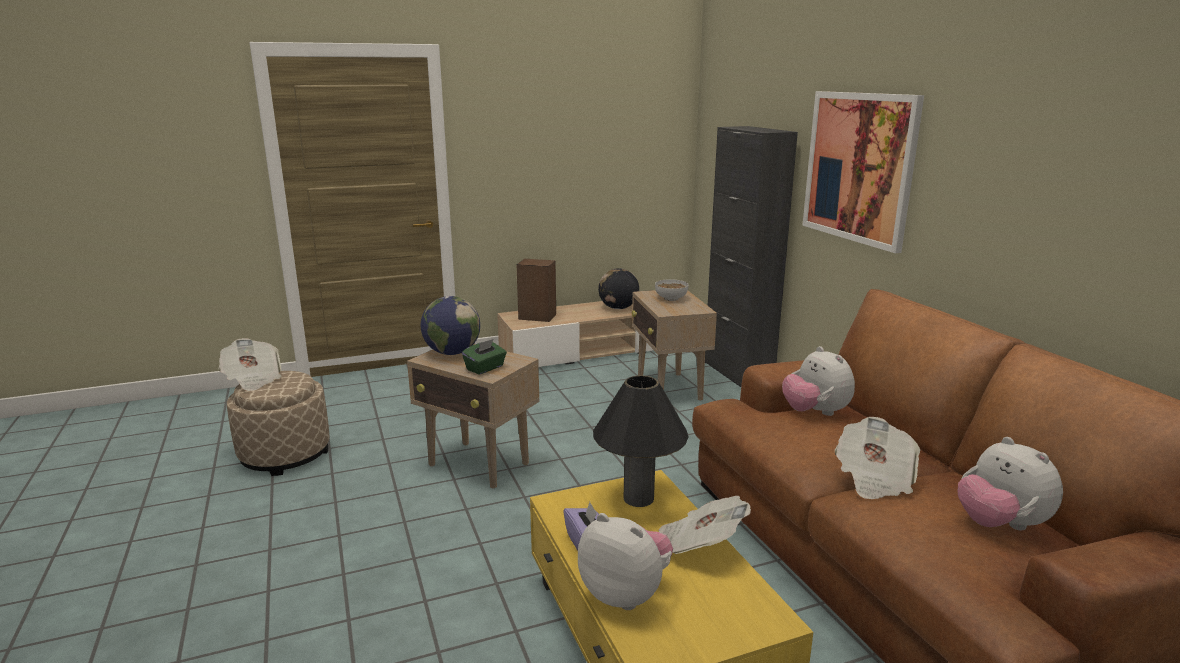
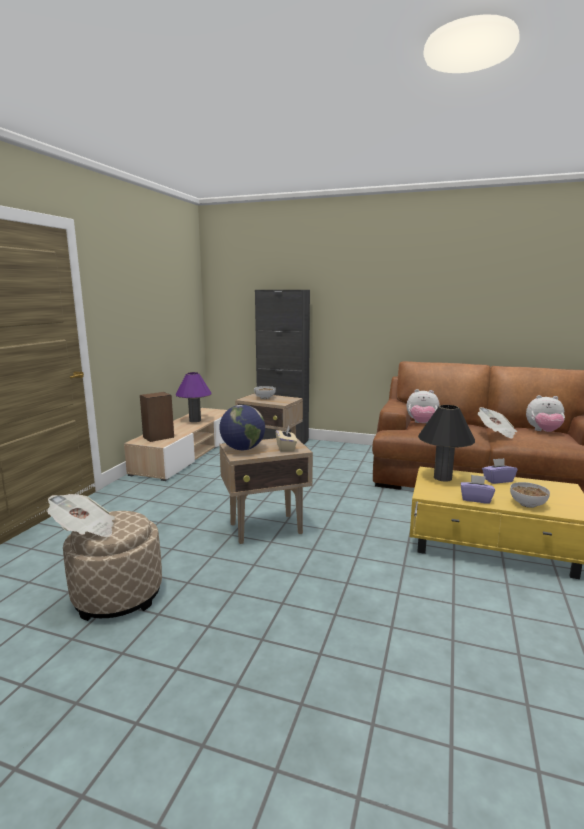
camera: 50 degrees left, 5 degrees down
(485, 368) = (286, 448): green tissue box -> beige tissue box
(618, 308) = (195, 420): globe -> purple table lamp
(625, 593) = (527, 504): plush toy -> bowl
(699, 545) = (498, 480): newspaper -> purple tissue box
(859, 167) = (359, 305): picture -> none

